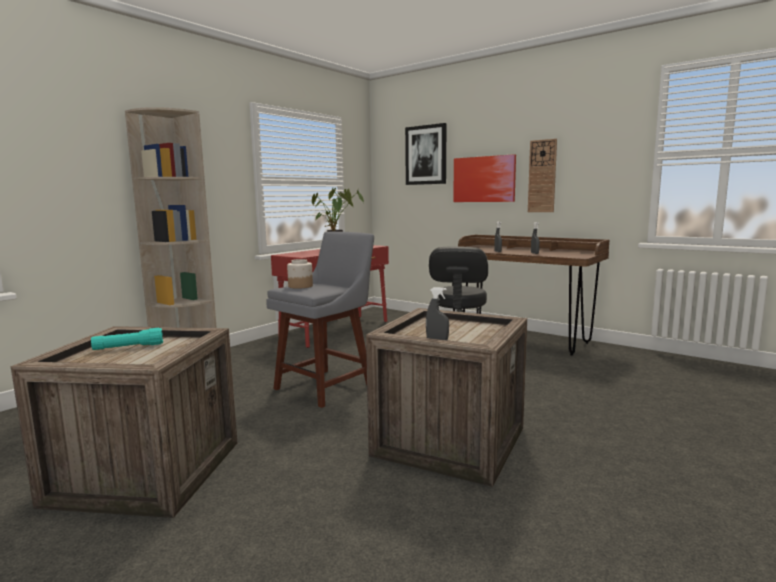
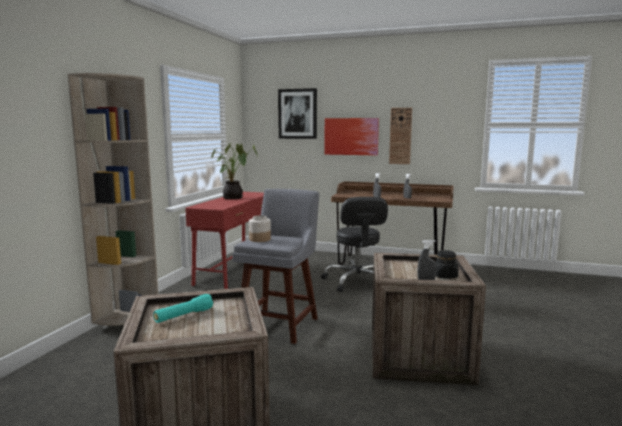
camera: 20 degrees left, 0 degrees up
(469, 338) = (444, 276): none -> black jar

